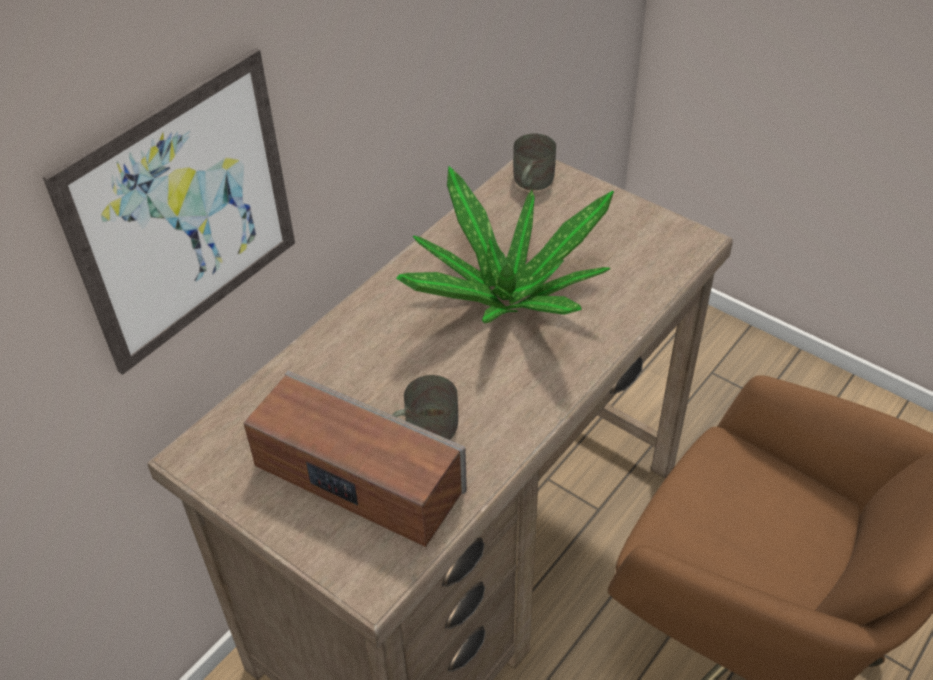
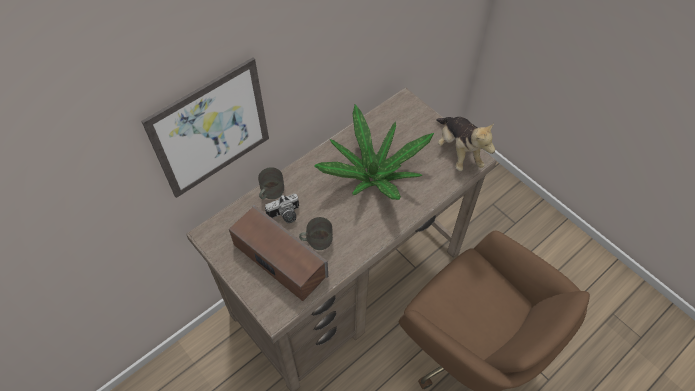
camera: 10 degrees right, 10 degrees up
(350, 395) = (285, 216): none -> camera
(531, 182) = (402, 109): grey mug -> grey mug (270, 192)
(658, 234) = (458, 151): none -> plush toy

